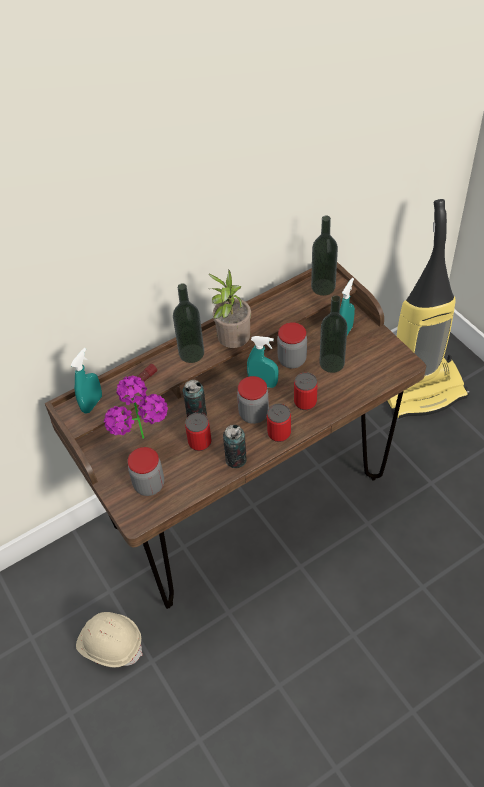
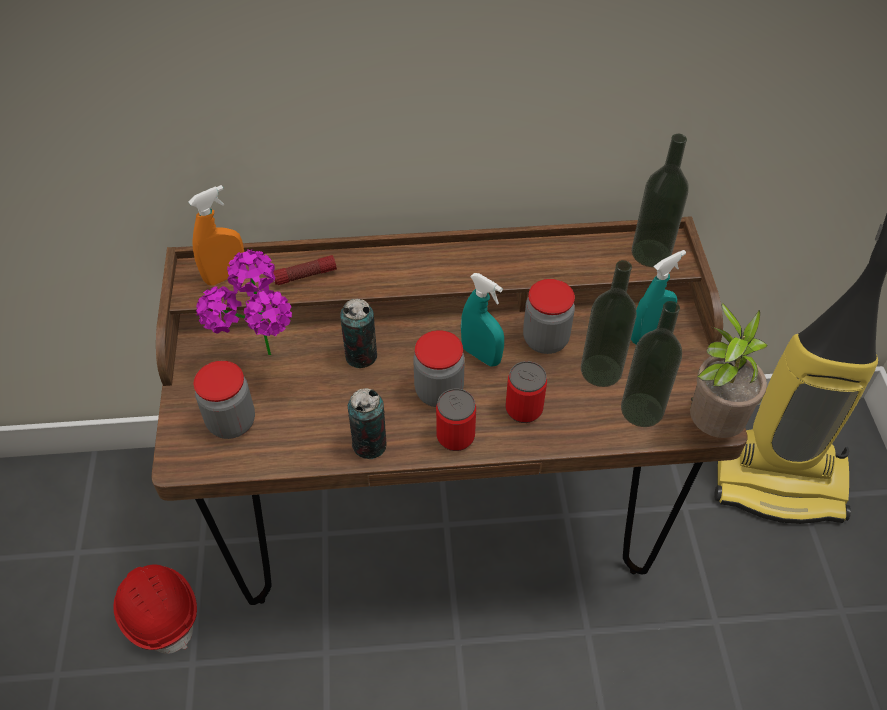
camera: 25 degrees right, 0 degrees up
(92, 404) = (225, 276): turquoise spray bottle -> orange spray bottle
(110, 644) = (159, 611): beige hard hat -> red hard hat
(191, 353) = (400, 266): bottle -> bottle (642, 409)
(200, 442) = (338, 396): can -> none
(232, 344) = (465, 278): potted plant -> potted plant (710, 425)

